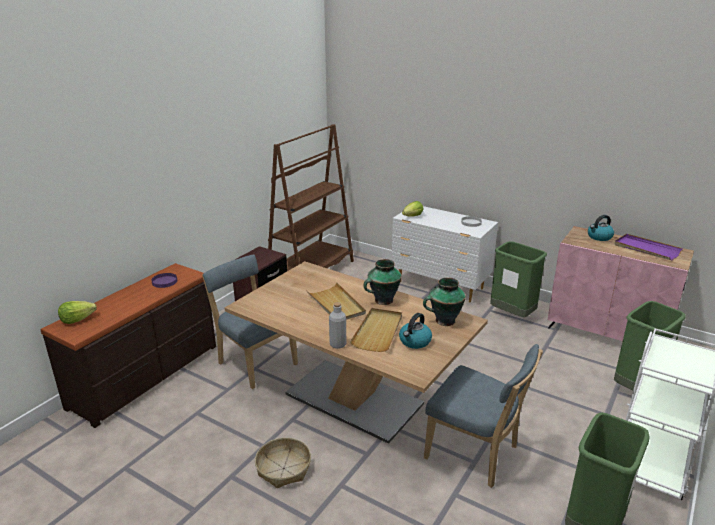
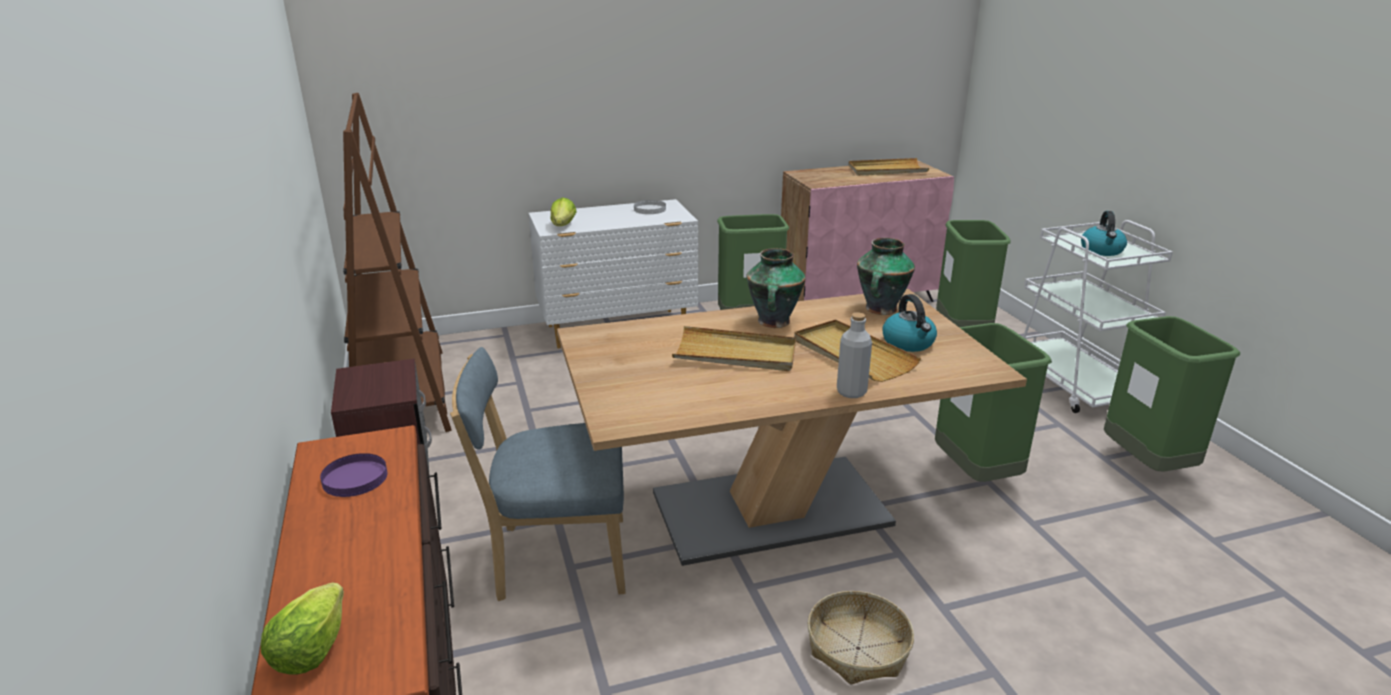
camera: 50 degrees left, 0 degrees up
(475, 454) = (975, 474): blue chair -> green trash can
(599, 237) = (829, 173): kettle -> kettle (1102, 250)
(646, 249) = (886, 170): purple tray -> beige tray

